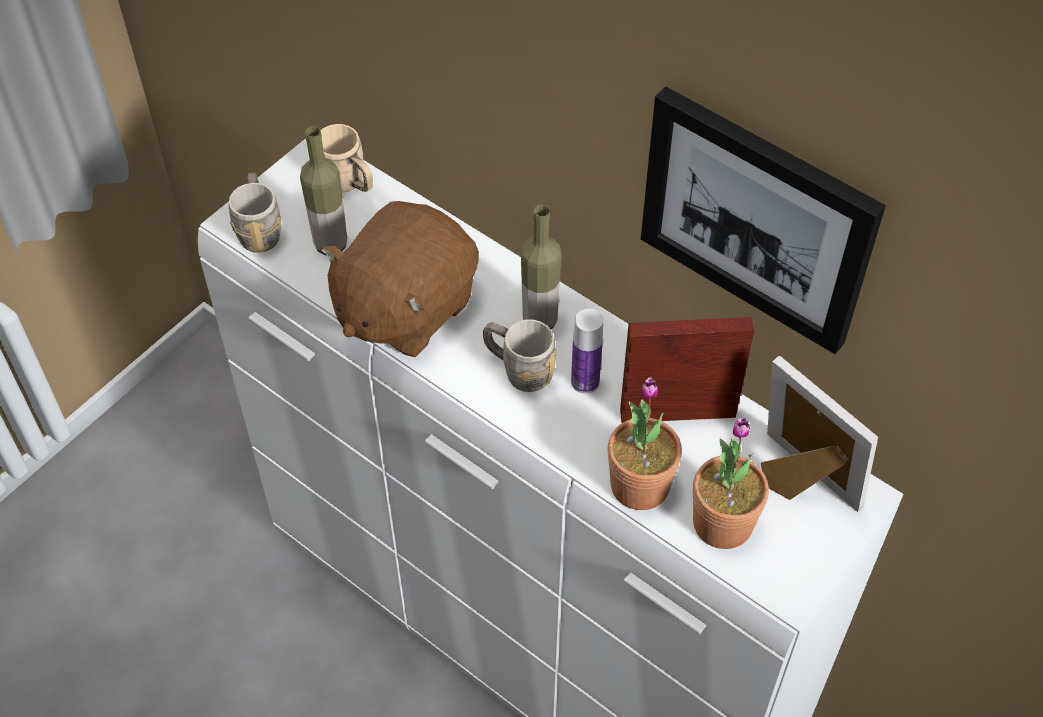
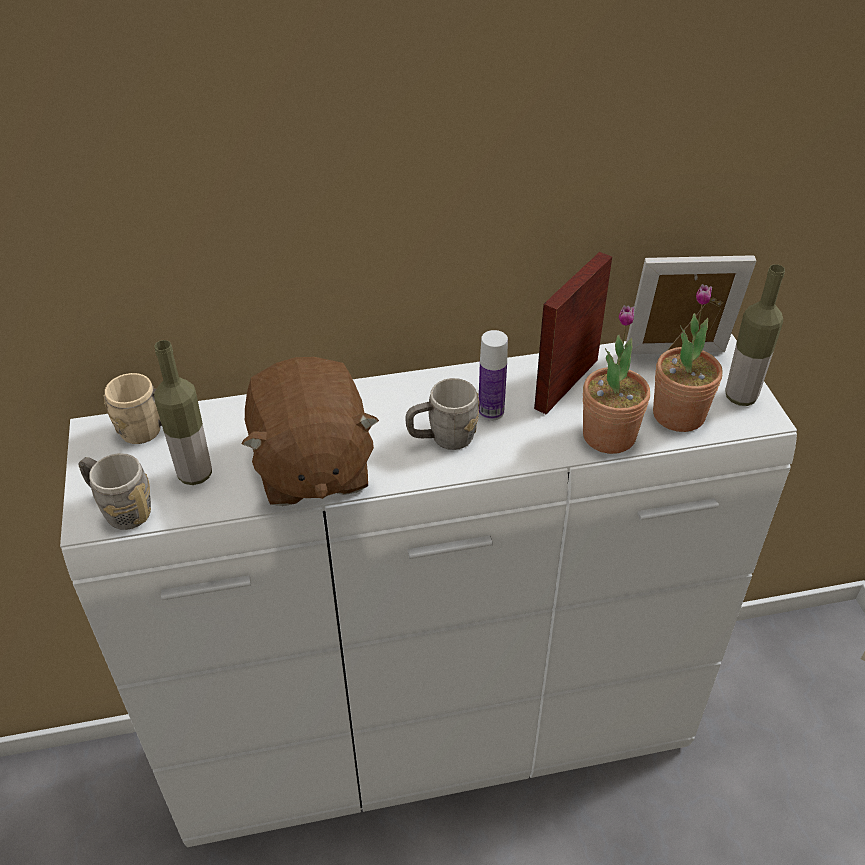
camera: 50 degrees left, 10 degrees down
(539, 321) = (411, 403): bottle -> bottle (740, 397)
(757, 218) = (569, 167): picture -> none

